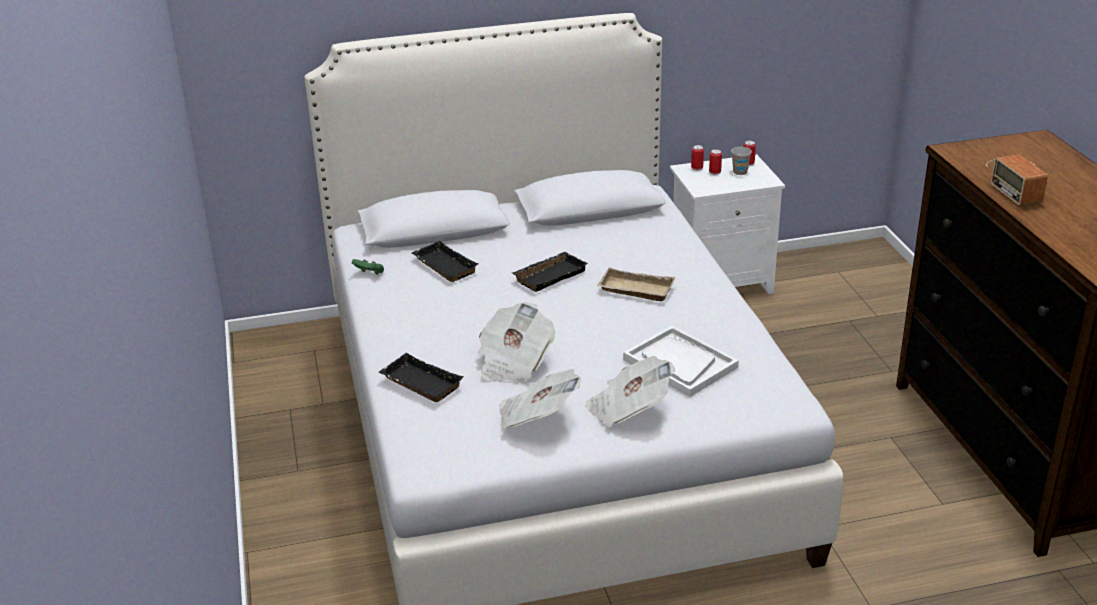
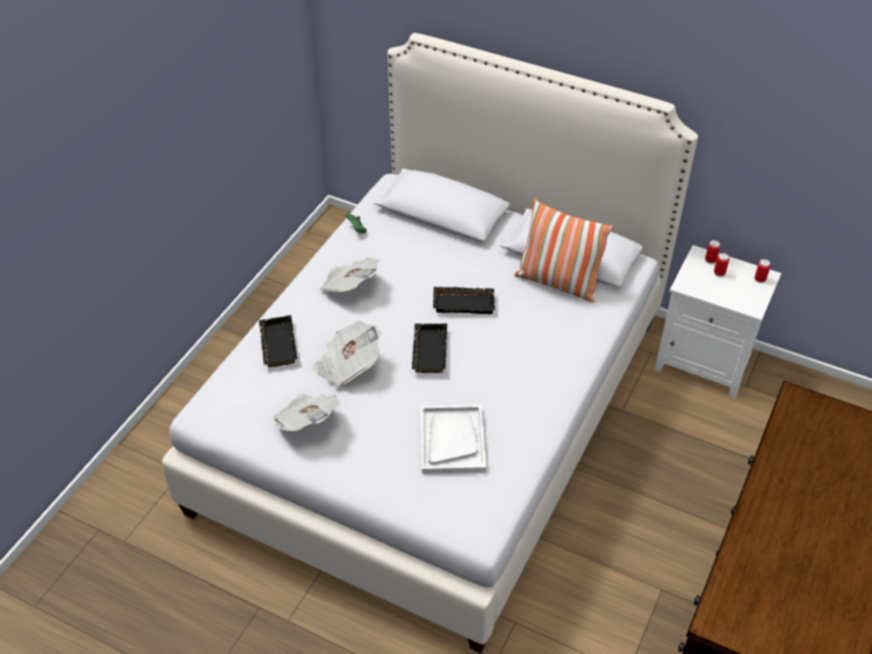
camera: 40 degrees right, 15 degrees up
(443, 266) = (407, 251): black tray -> black tray (428, 351)
(606, 229) = (558, 283): none -> pillow
(628, 409) = (371, 455): newspaper -> newspaper (350, 286)
(634, 290) = (504, 354): beige tray -> none
(740, 172) = (741, 284): cup -> none
(1017, 180) = (803, 468): radio -> none

